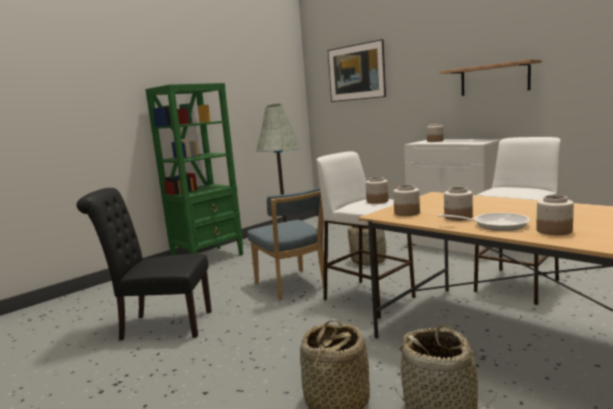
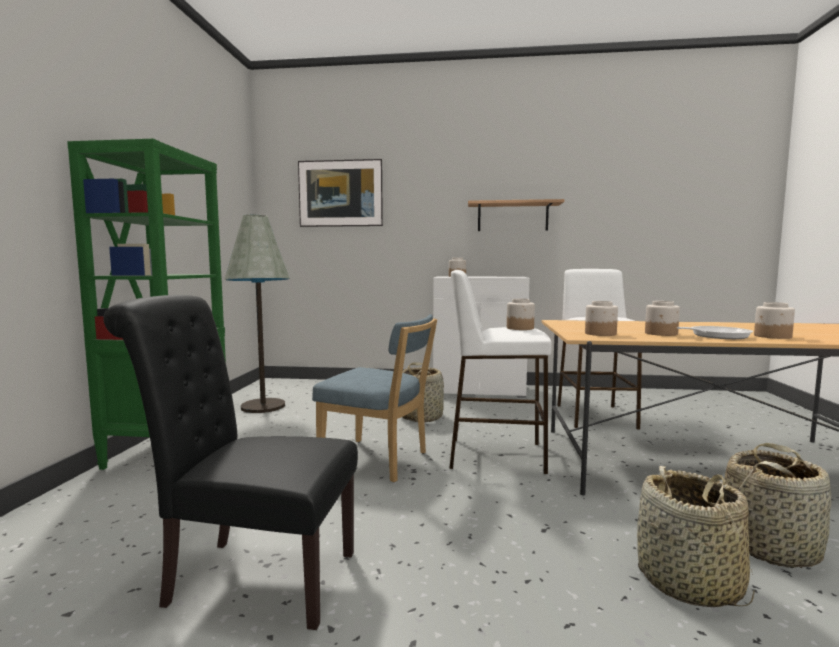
camera: 40 degrees left, 5 degrees down
(161, 326) = (251, 577): black chair -> black chair turned 45 degrees clockwise

